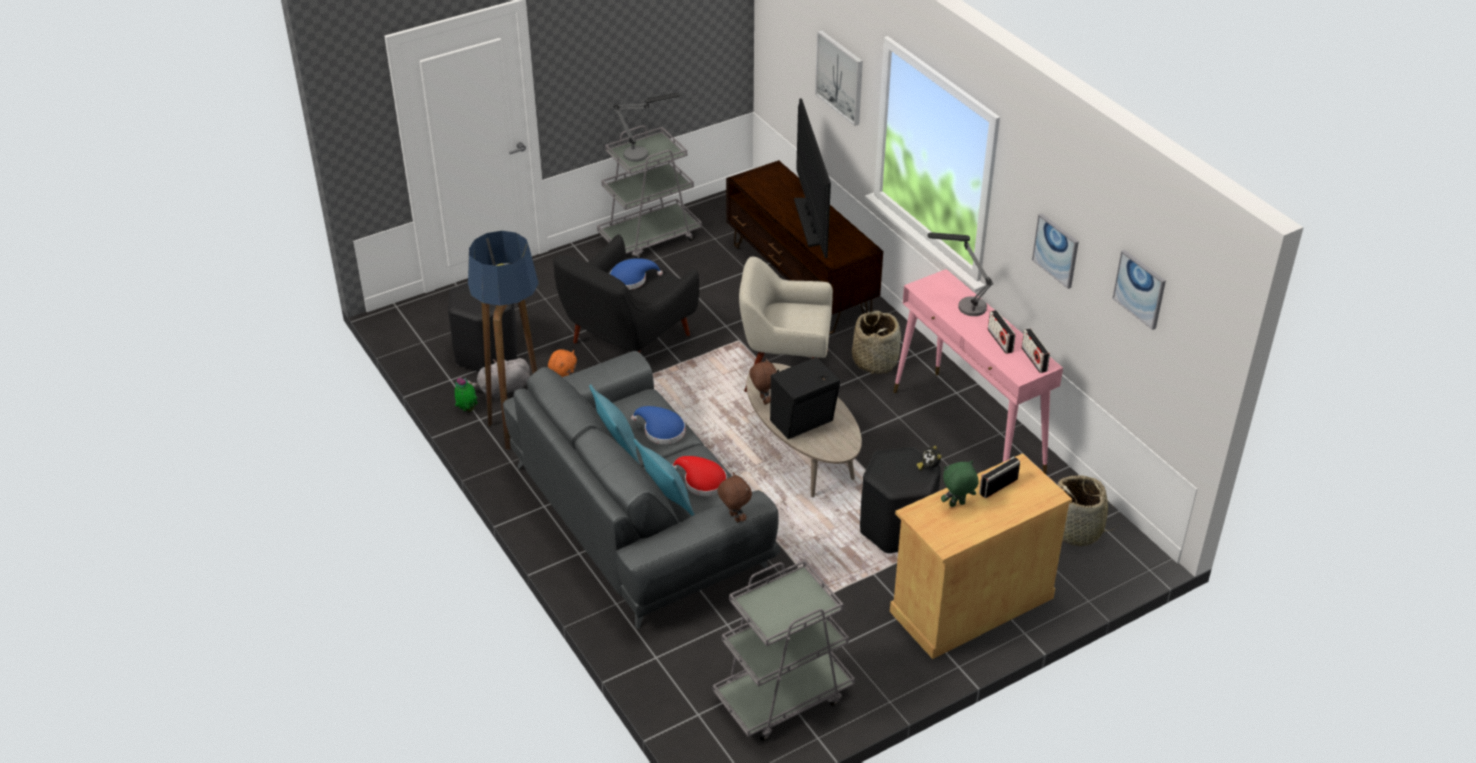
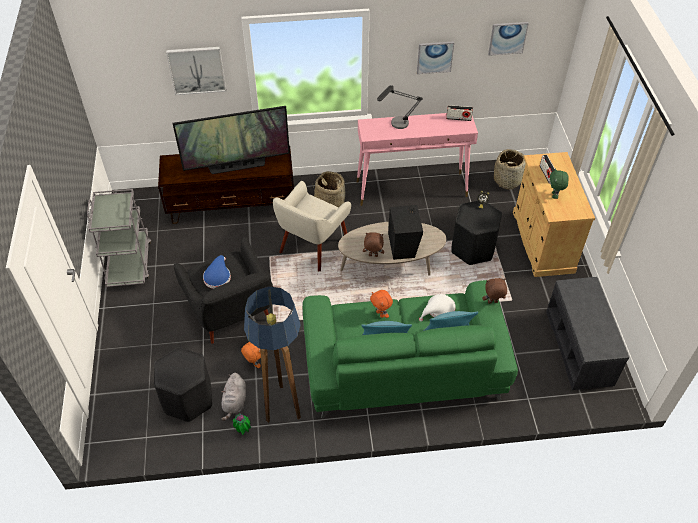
camera: 65 degrees left, 10 degrees up
(639, 516) = (403, 365): grey sofa -> green sofa
(643, 154) = (113, 213): table lamp -> none
(661, 430) = (380, 314): blue hat -> orange plush toy
(702, 481) = (438, 310): red hat -> white hat
(782, 696) = (580, 348): grey cart -> grey bench
(809, 222) = (237, 166): television -> television turned 150 degrees clockwise
(1000, 341) = (435, 124): radio -> none

